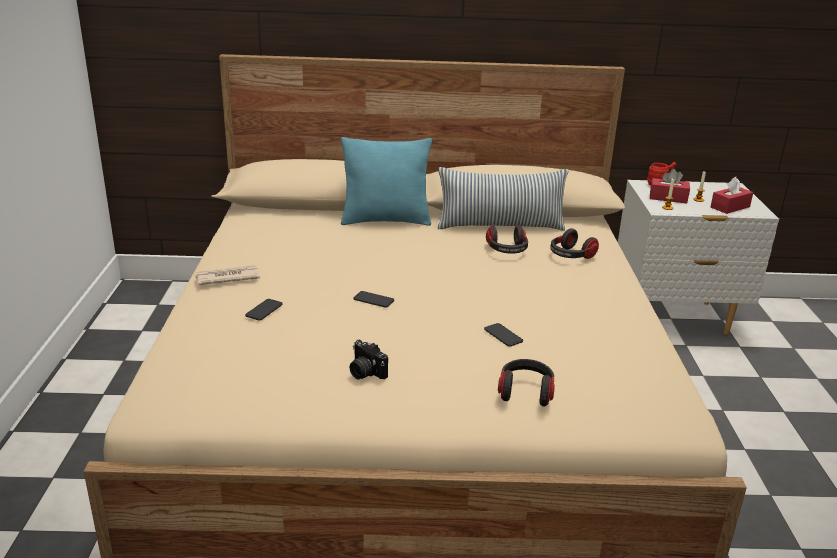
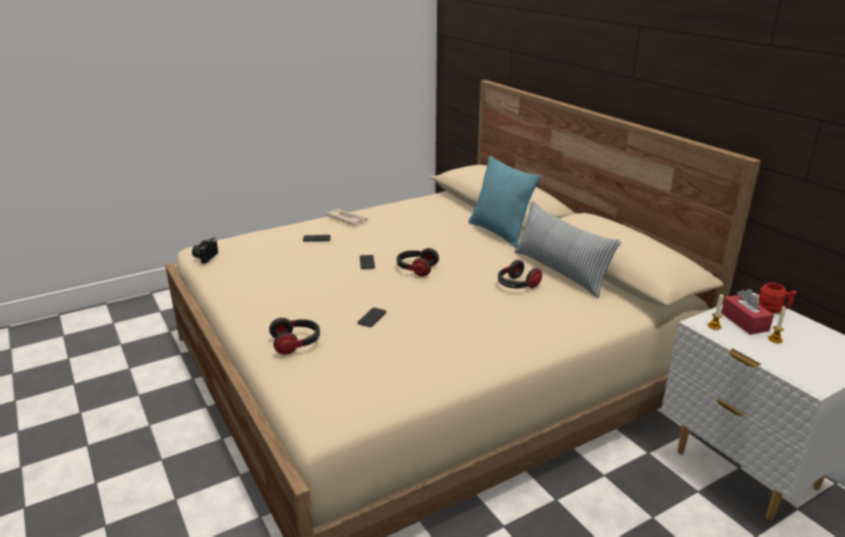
camera: 60 degrees right, 0 degrees up
(365, 372) = (274, 286): camera -> camera (205, 257)
(570, 256) = (549, 312): headphones -> headphones (416, 269)
(730, 207) = (791, 362): red tissue box -> none

